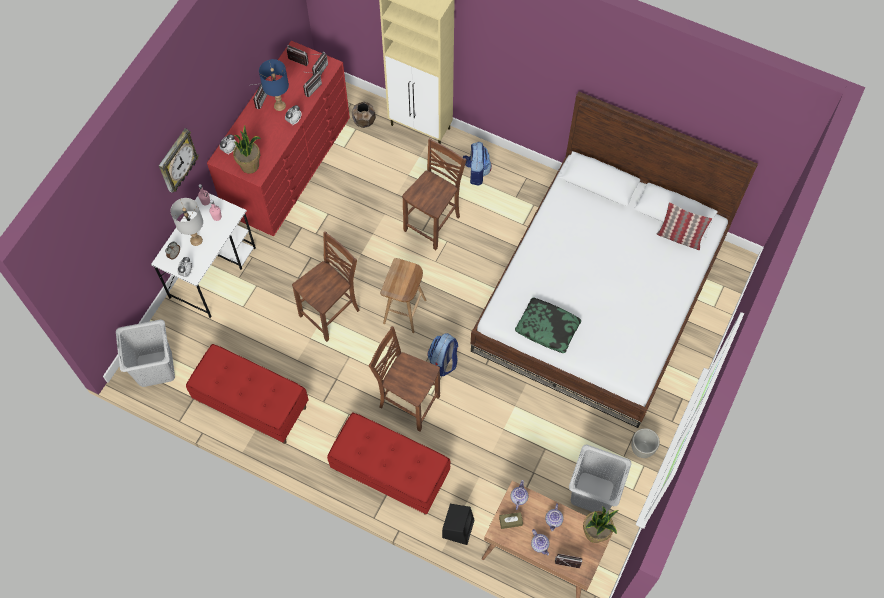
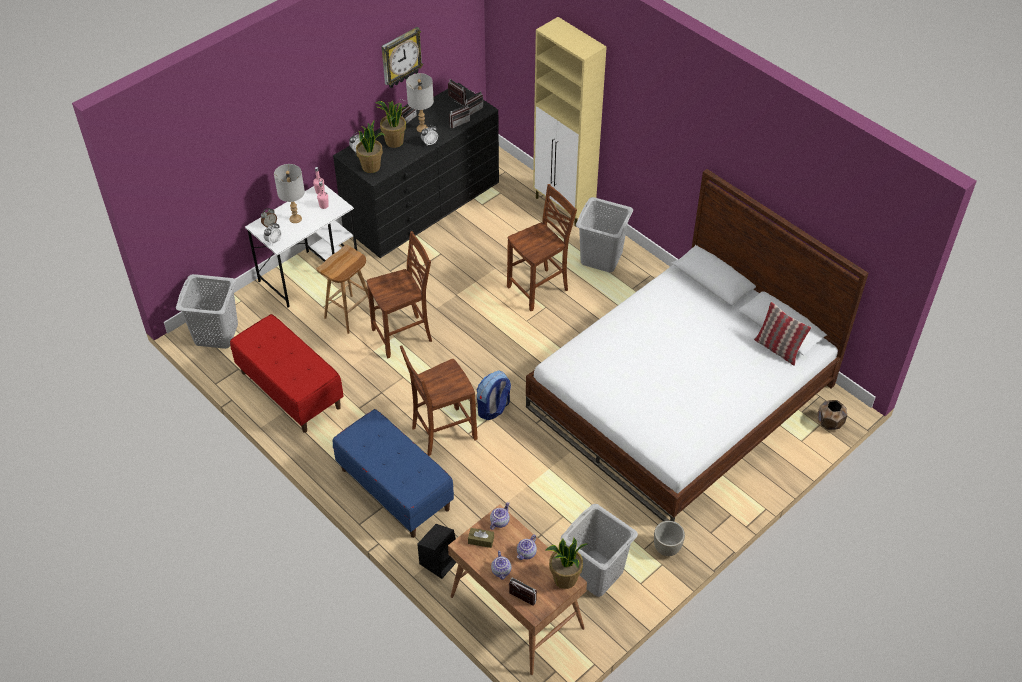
camera: 20 degrees right, 15 degrees down
(177, 161) = (299, 132): wall clock -> wall clock (400, 57)
(259, 130) = (394, 142): none -> potted plant
(279, 105) = (422, 128): blue table lamp -> grey table lamp
(288, 164) = (422, 204): red dresser -> black dresser
(364, 121) = (511, 189): brown planter -> brown planter (829, 423)
(390, 473) = (394, 489): red bench -> blue bench
(405, 312) = (476, 355): brown stool -> brown stool (349, 314)
(408, 402) = (442, 432): brown chair -> brown chair turned 75 degrees counterclockwise
(475, 172) = (601, 257): backpack -> grey laundry basket
(547, 328) = (603, 389): pillow -> none

